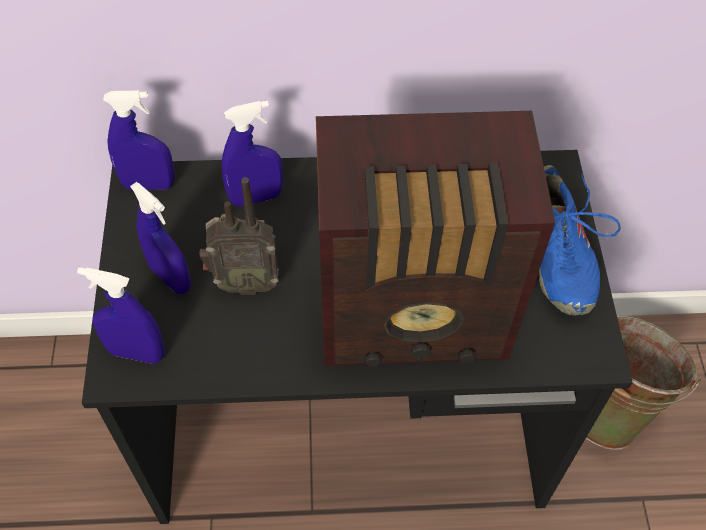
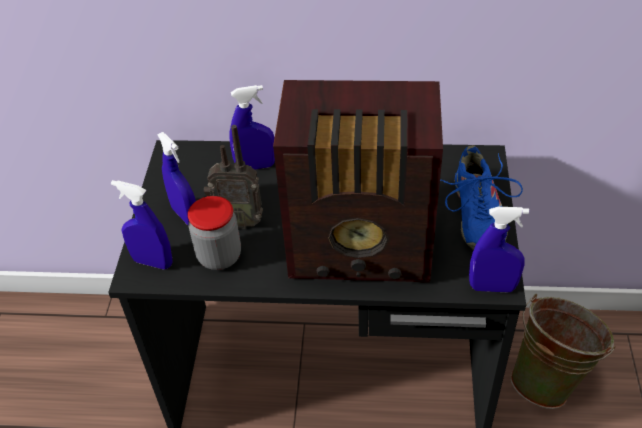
camera: 10 degrees right, 10 degrees down
(149, 185) = (180, 155): blue spray bottle -> blue spray bottle (492, 287)
(226, 338) = (219, 256): none -> jar

